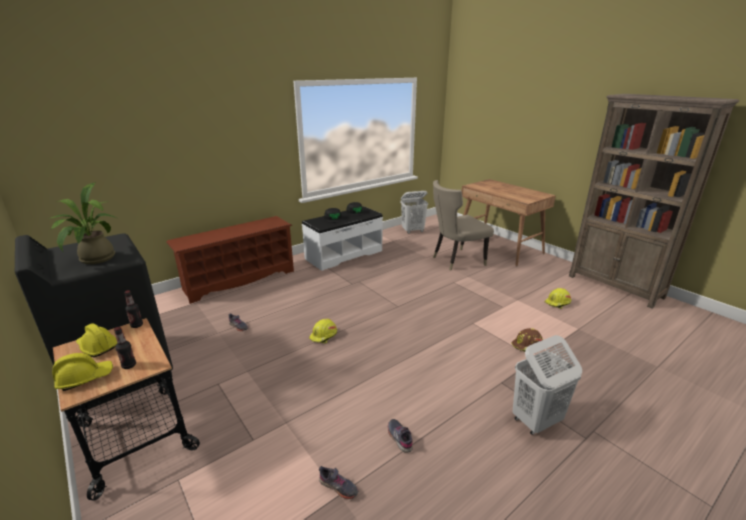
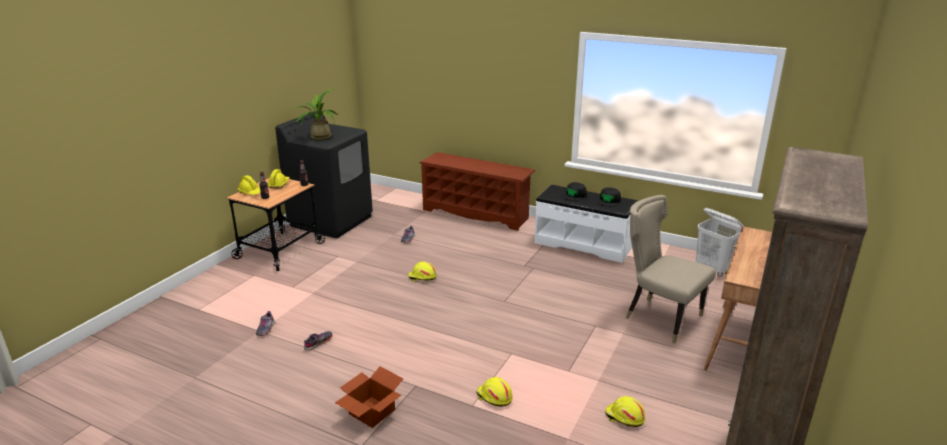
camera: 65 degrees right, 0 degrees up
(527, 345) = (494, 397): brown hard hat -> yellow hard hat
(536, 421) = (370, 412): white laundry basket -> cardboard box

